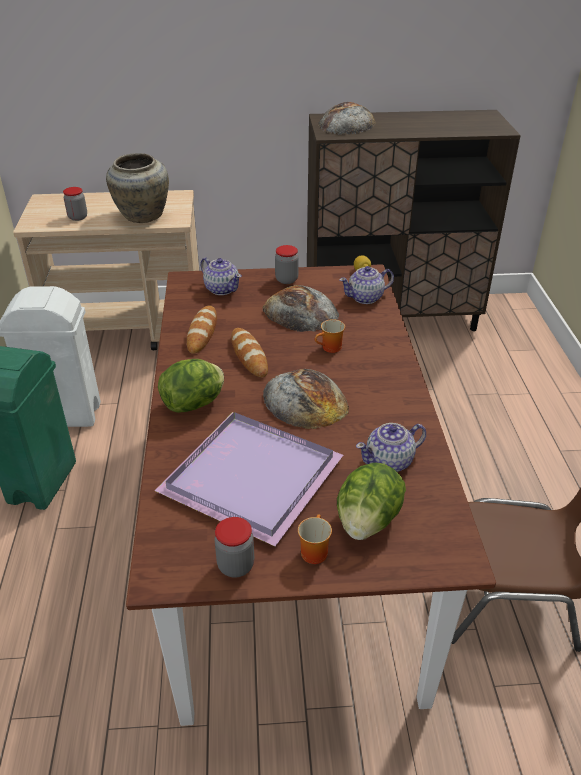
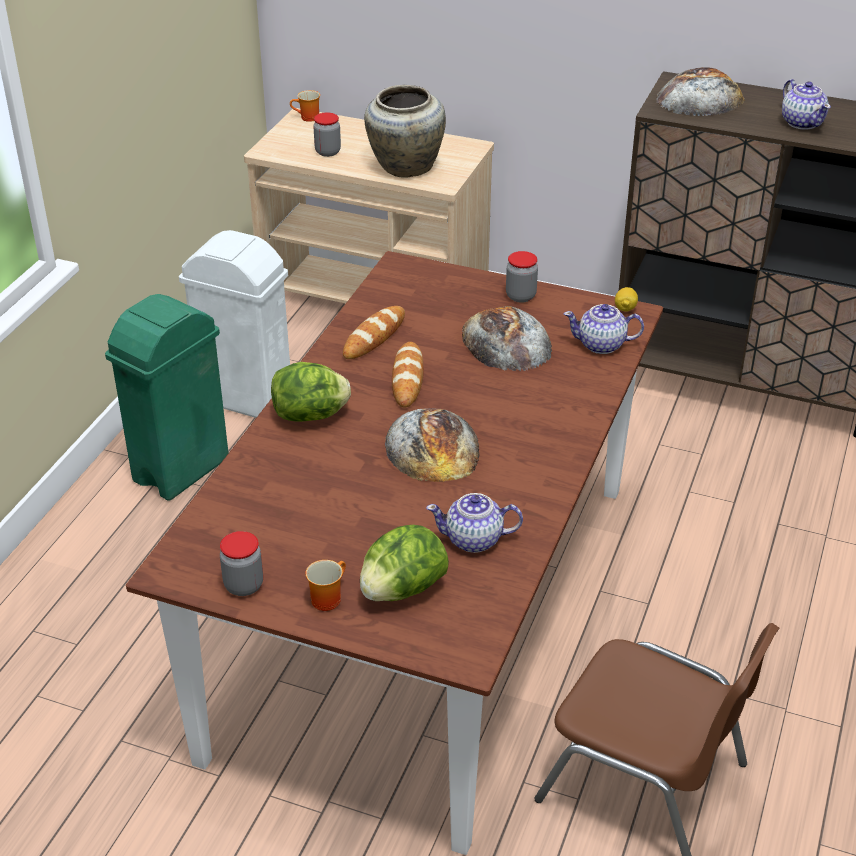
camera: 25 degrees right, 0 degrees up
(222, 289) = (433, 288): teapot -> teapot (802, 122)
(251, 474) = (318, 506): purple tray -> none
(330, 348) = (507, 396): mug -> mug (307, 118)

